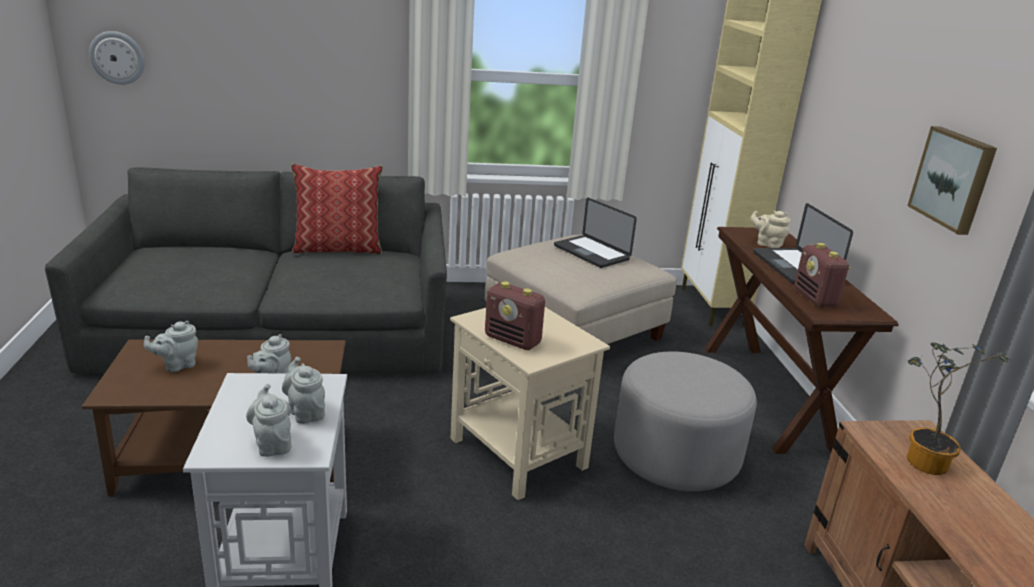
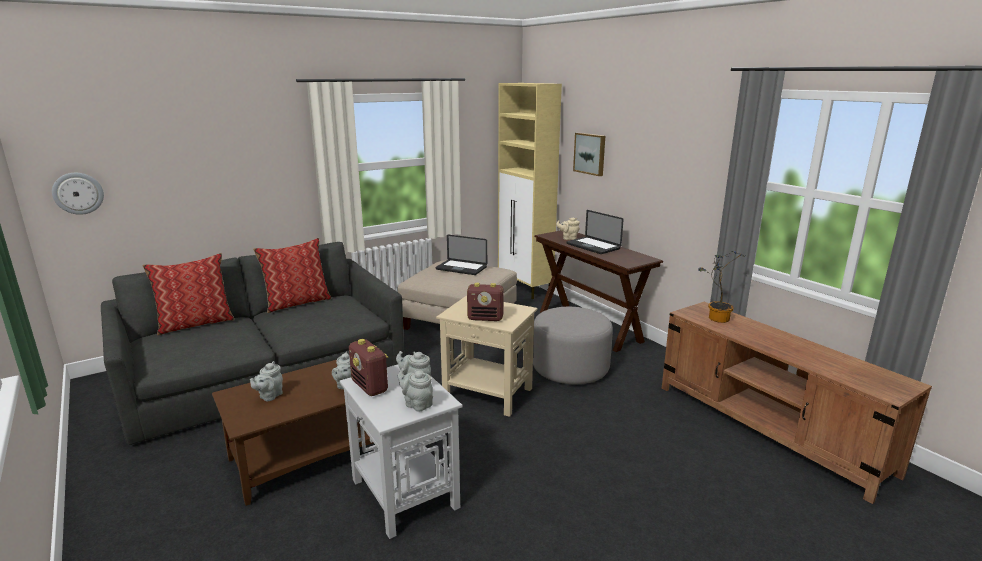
camera: 25 degrees left, 5 degrees down
(206, 246) = (196, 323): none -> pillow
(815, 299) = (618, 258): radio -> radio (370, 387)
(953, 179) = (675, 179): picture -> picture (590, 153)

